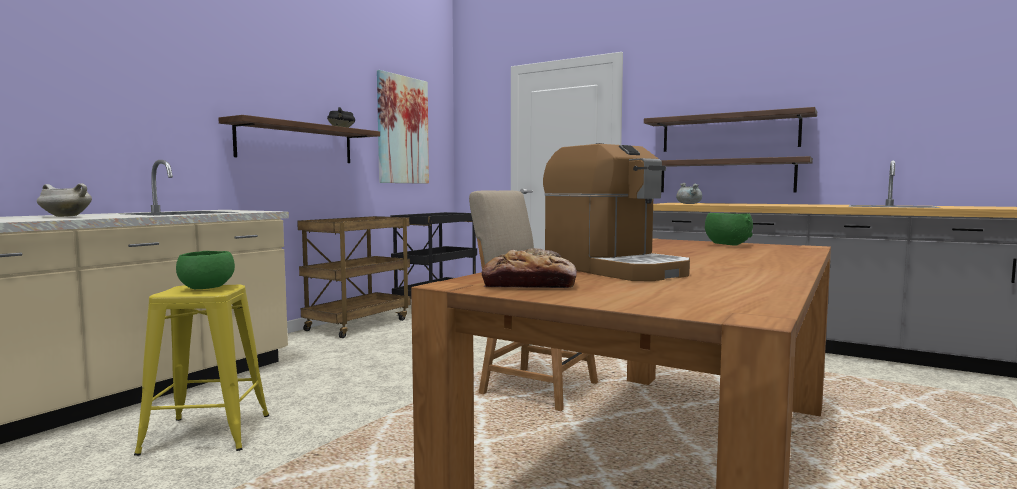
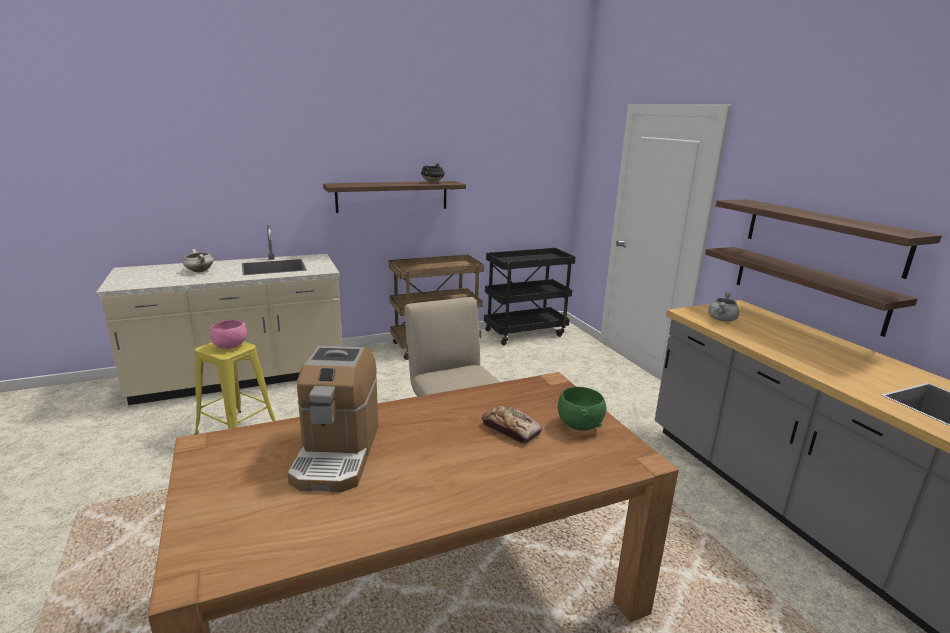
camera: 35 degrees right, 15 degrees up
(206, 288) = (229, 346): green bowl -> pink bowl
(402, 130) = (509, 172): picture -> none
(529, 285) = (224, 463): bread -> bread (511, 430)

